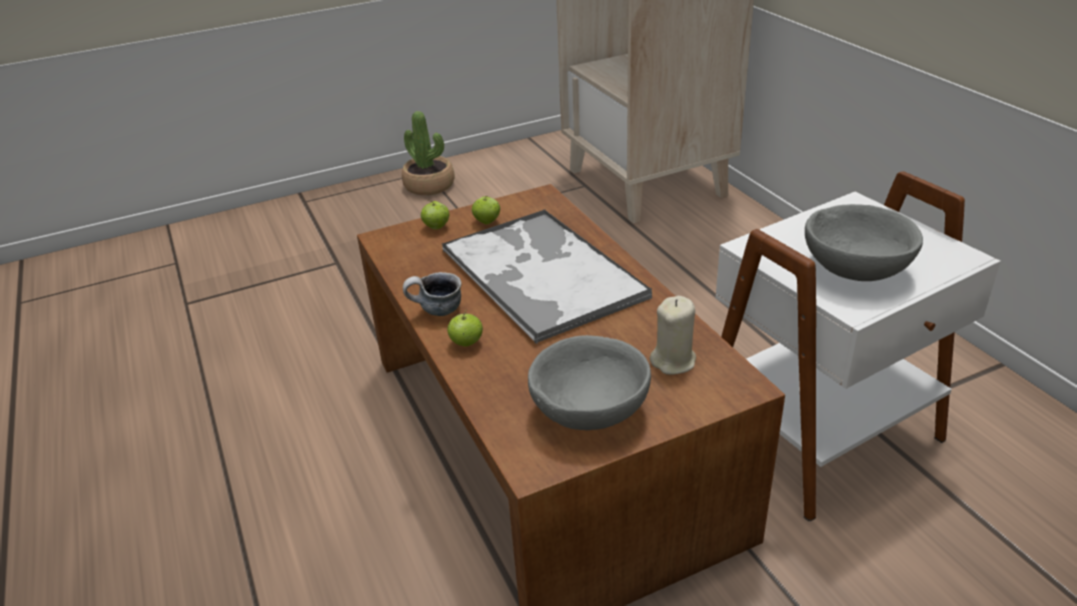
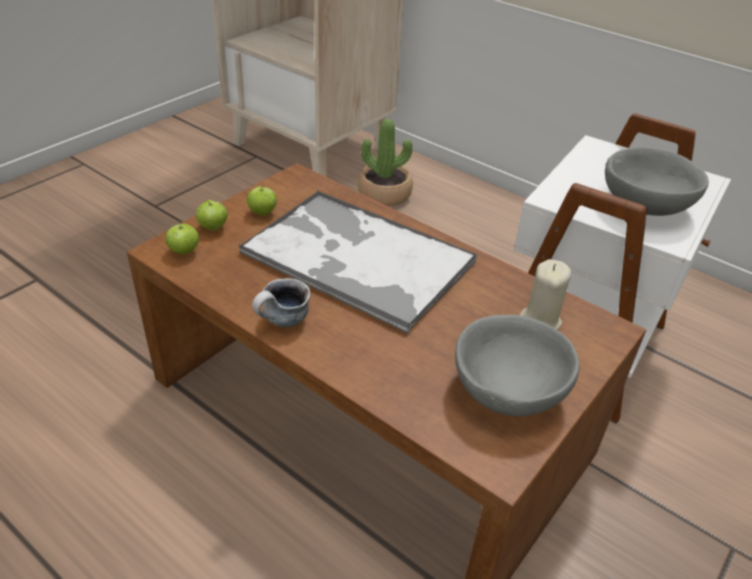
camera: 30 degrees left, 5 degrees up
(429, 185) = (96, 177): potted plant -> potted plant (385, 194)
(466, 343) = (339, 350): apple -> apple (184, 251)

